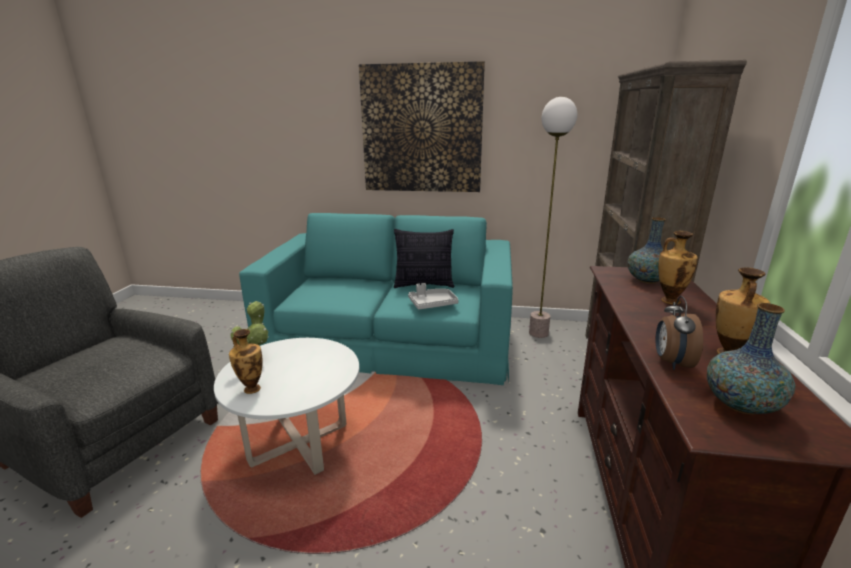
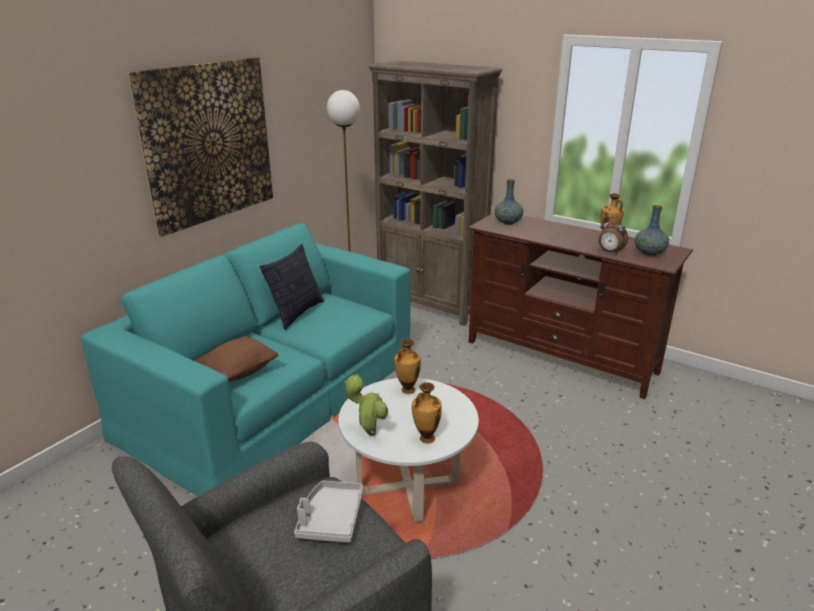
camera: 65 degrees left, 5 degrees up
(323, 291) = (239, 371): none -> brown pillow
(432, 304) = (347, 320): grey tray -> grey tray (330, 519)
(669, 300) = (541, 228): vase -> vase (407, 390)

